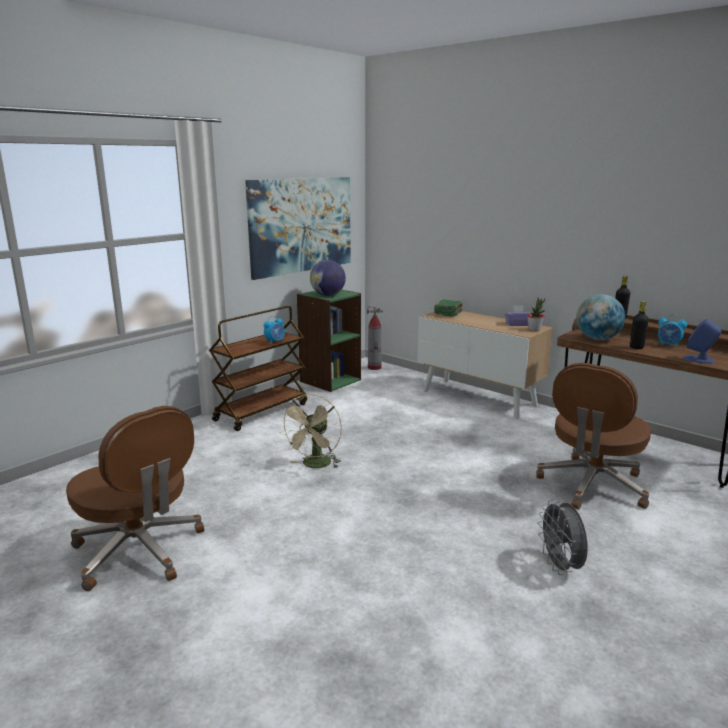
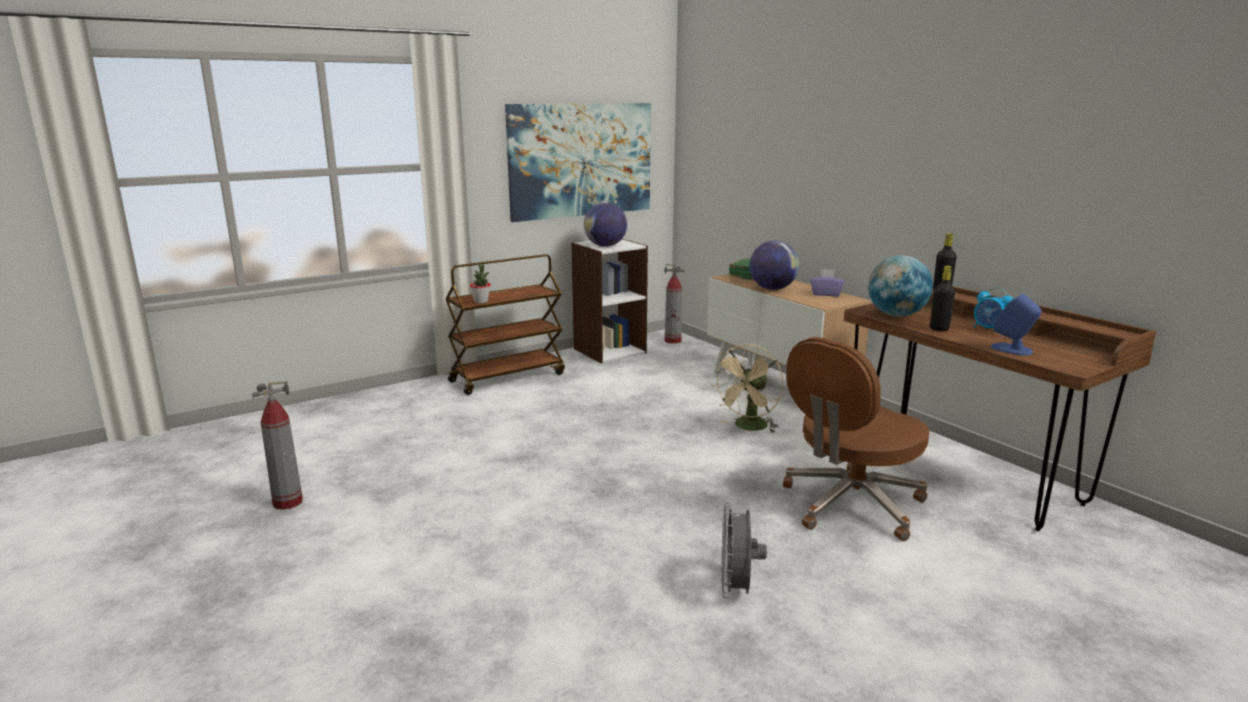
camera: 15 degrees right, 0 degrees up
(139, 551) = (287, 502): brown office chair -> fire extinguisher
(275, 341) = (523, 295): alarm clock -> none
(315, 465) = (526, 440): beige fan -> beige fan (748, 428)
(330, 380) = (609, 351): green bookcase -> white bookcase
(475, 323) = (772, 289): none -> globe
(534, 329) = (842, 301): potted plant -> potted plant (481, 301)

